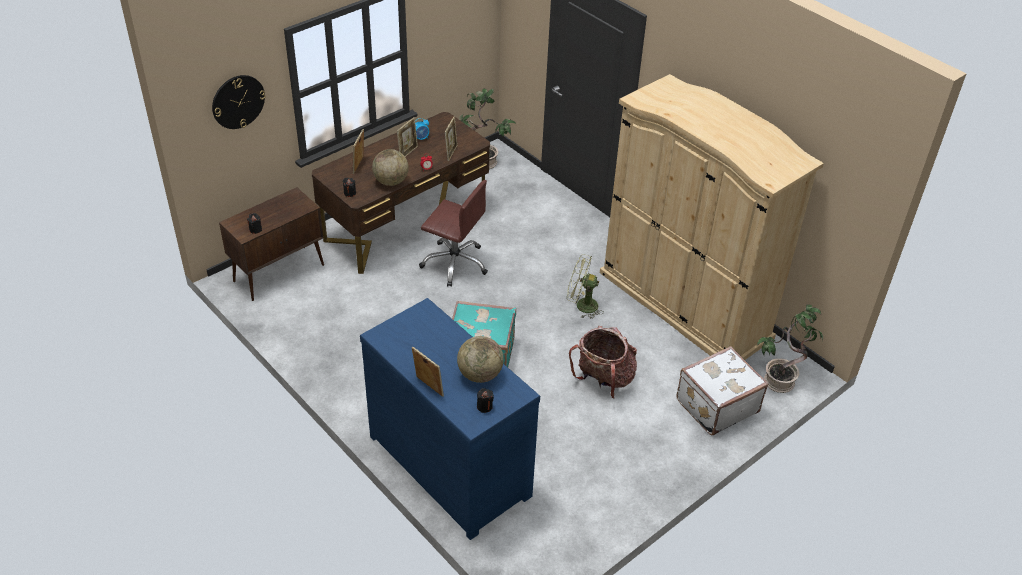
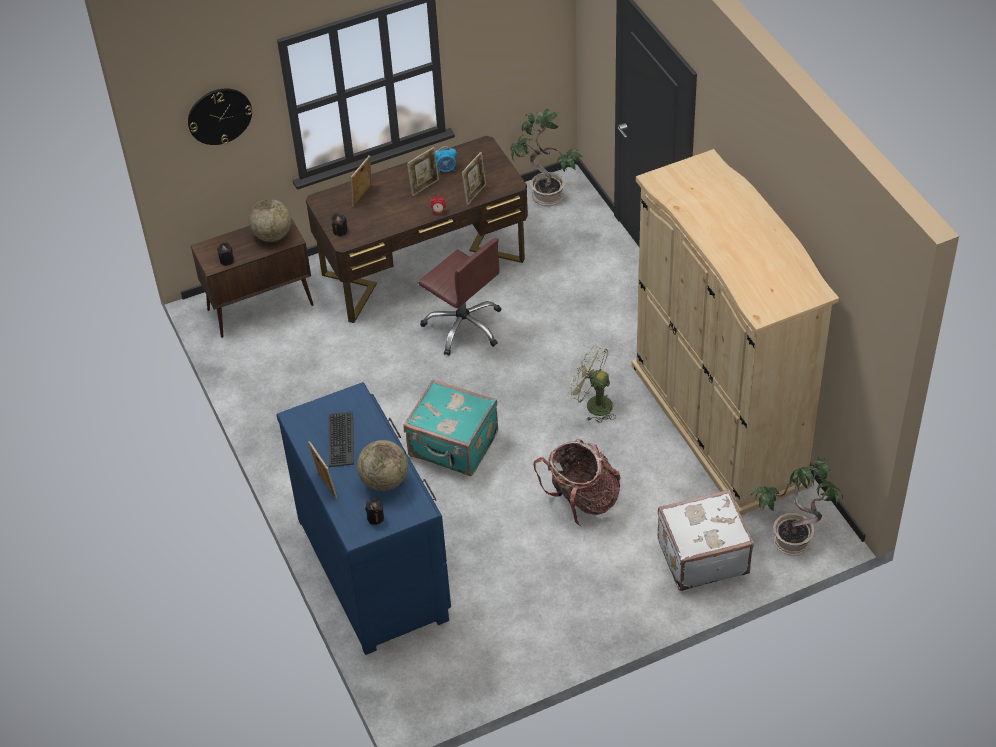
camera: 20 degrees right, 5 degrees up
(391, 181) = (391, 223): globe -> globe (272, 235)
(426, 347) = (340, 439): none -> keyboard

